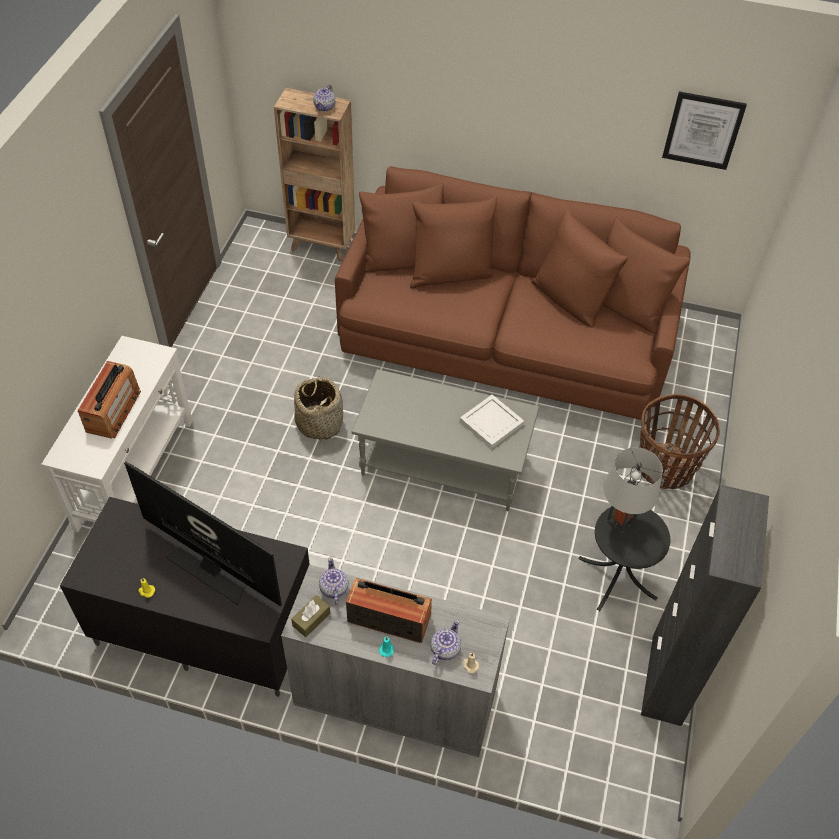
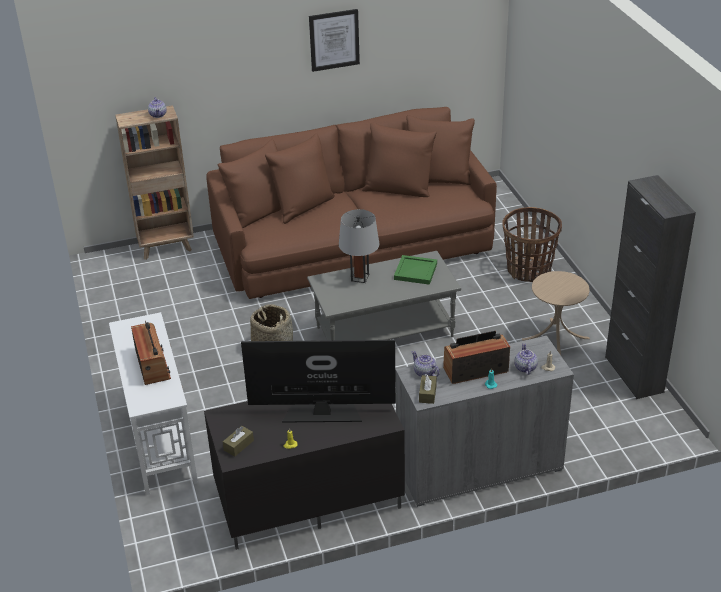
camera: 30 degrees left, 15 degrees down
(101, 561) = (238, 445): none -> brown tissue box
(492, 423) = (416, 271): white tray -> green tray
(617, 578) = (555, 338): black side table -> beige side table
(621, 520) = (546, 284): grey table lamp -> grey table lamp (360, 277)
(703, 130) = (438, 33): picture -> picture (334, 40)

